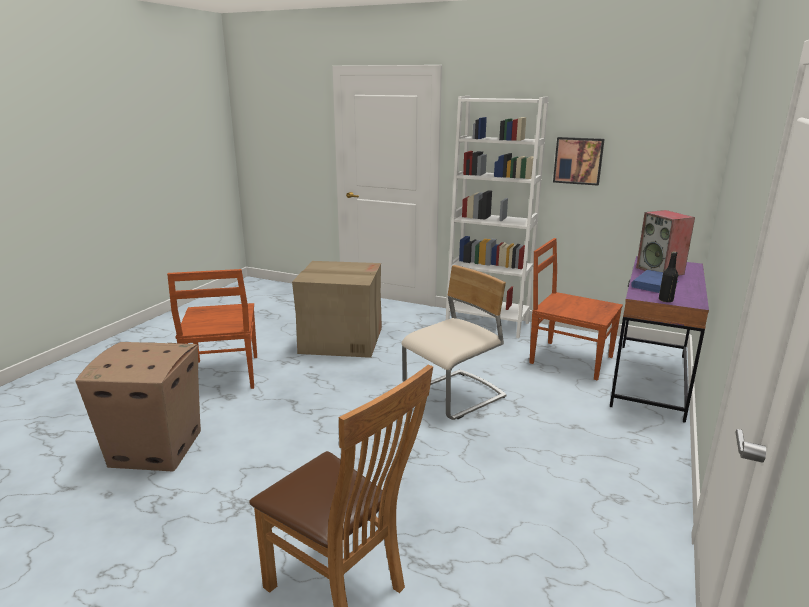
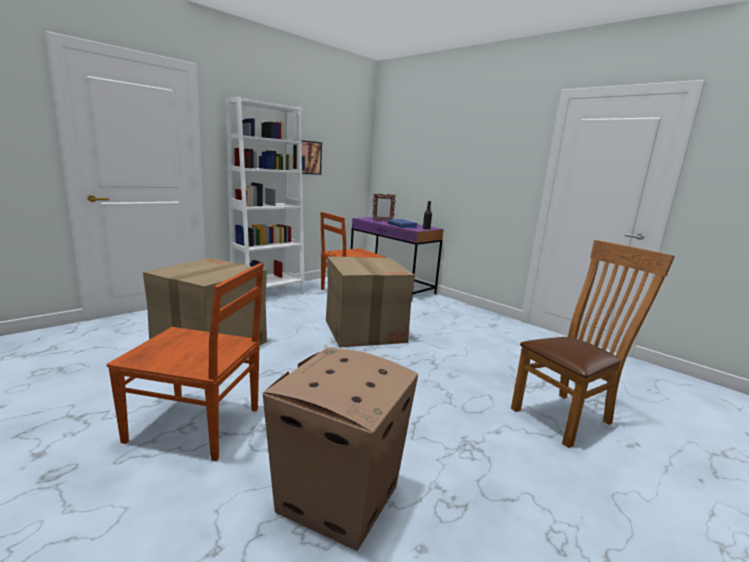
camera: 70 degrees left, 5 degrees down
(455, 396) = (364, 330): beige chair -> cardboard box
(660, 271) = (382, 221): speaker -> picture frame

